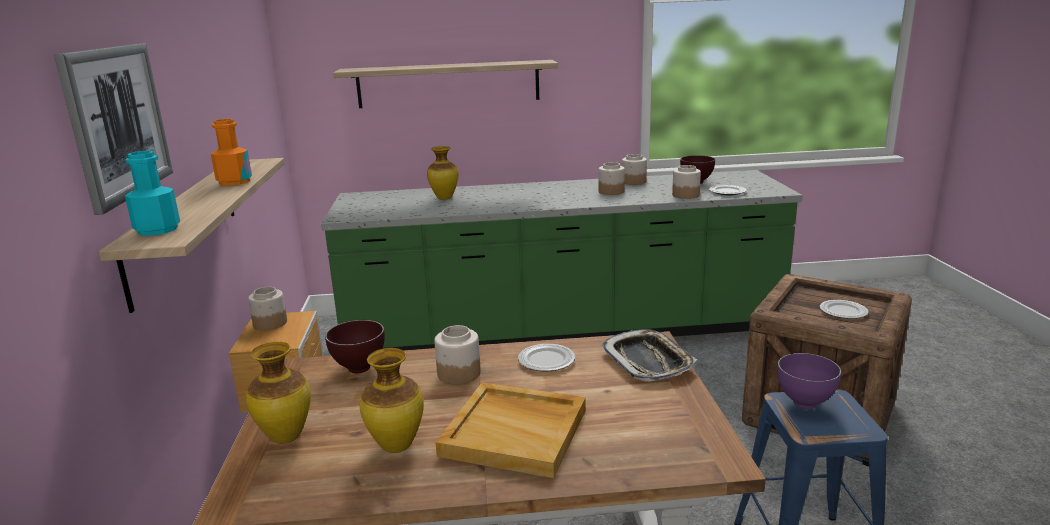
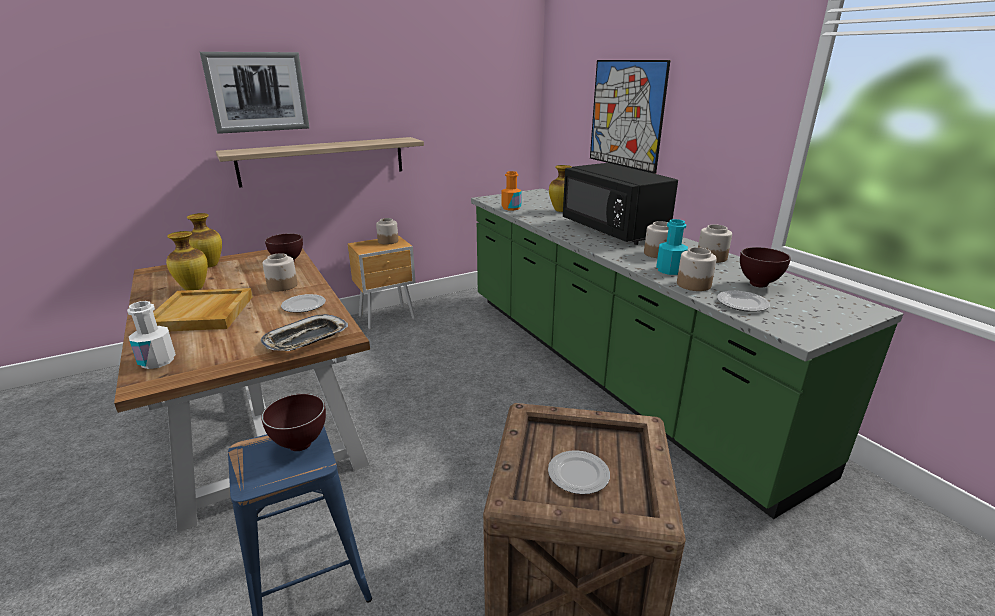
camera: 65 degrees right, 5 degrees up
(157, 230) = (249, 150): turquoise bottle -> turquoise bottle (669, 270)
(234, 182) = (352, 144): orange bottle -> orange bottle (511, 208)
(448, 84) = (626, 114): shelf -> picture
(535, 192) = (614, 230): none -> black microwave
(661, 457) = (157, 361): none -> white bottle
(805, 405) = (299, 445): purple bowl -> brown bowl

